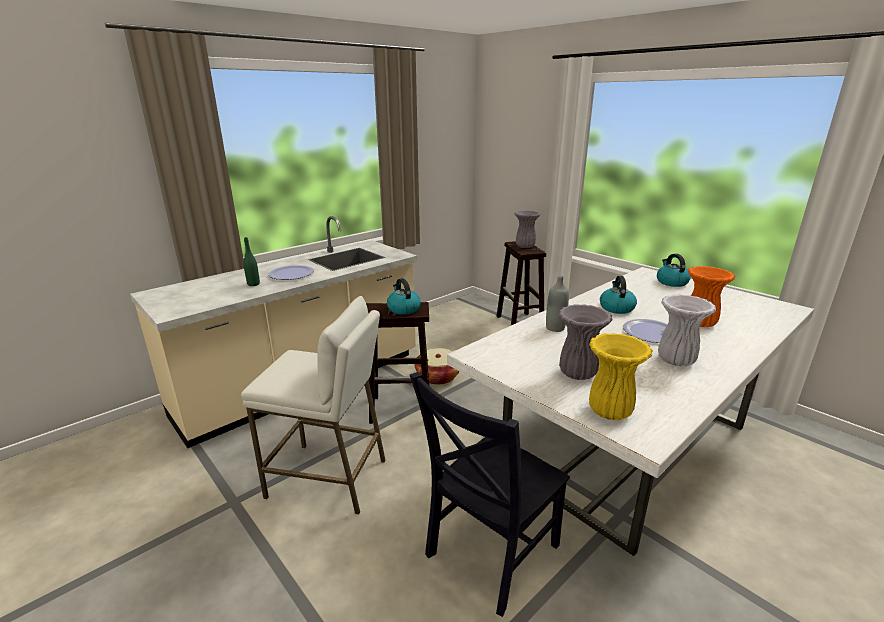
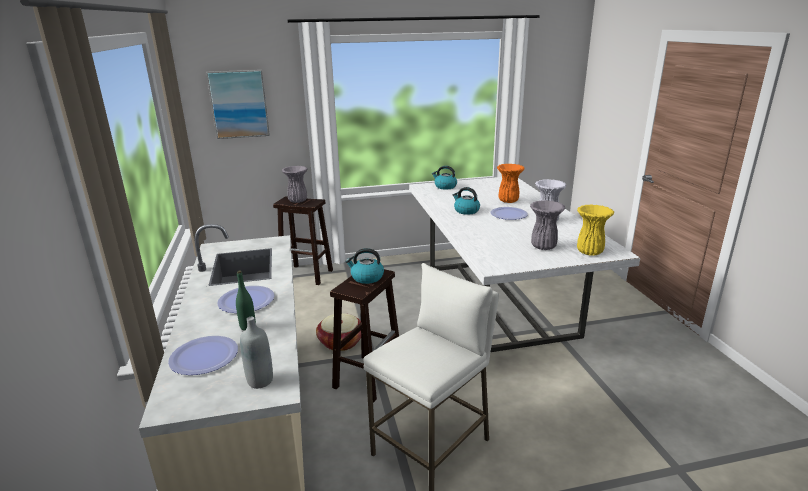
camera: 60 degrees left, 0 degrees up
(210, 285) = (204, 356): none -> plate
(488, 553) = (558, 388): black chair -> none
(510, 142) = (239, 104): none -> picture
(555, 328) = (477, 234): grey bottle -> grey bottle (260, 381)

